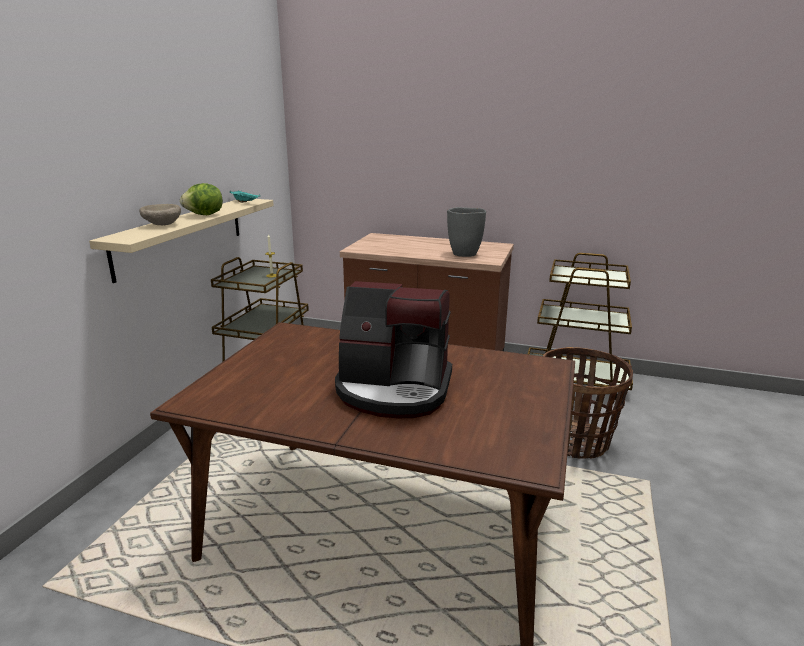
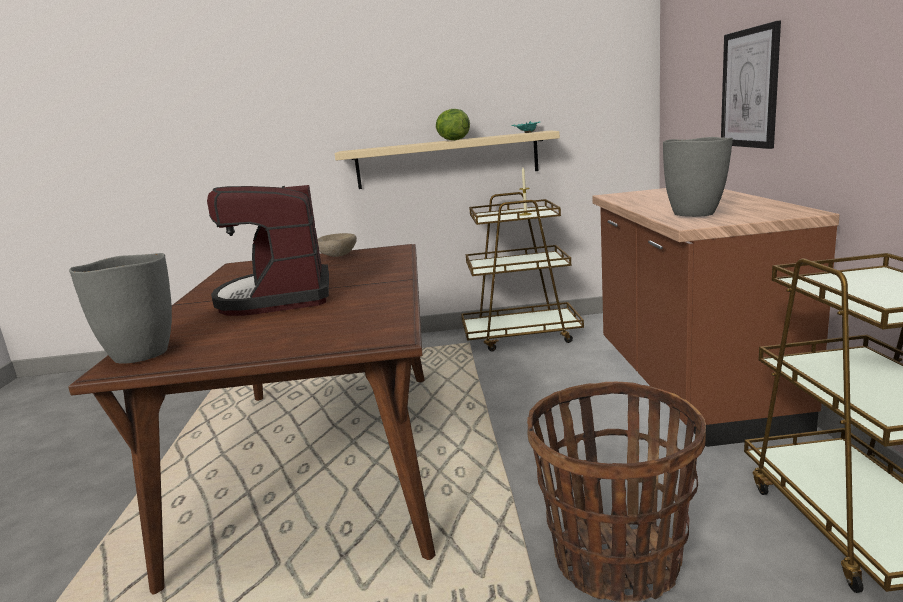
camera: 70 degrees right, 5 degrees down
(162, 225) = (401, 145): beige bowl -> beige bowl (336, 256)
(421, 172) = (750, 88): none -> picture
(510, 456) = (141, 354): none -> grey vase

